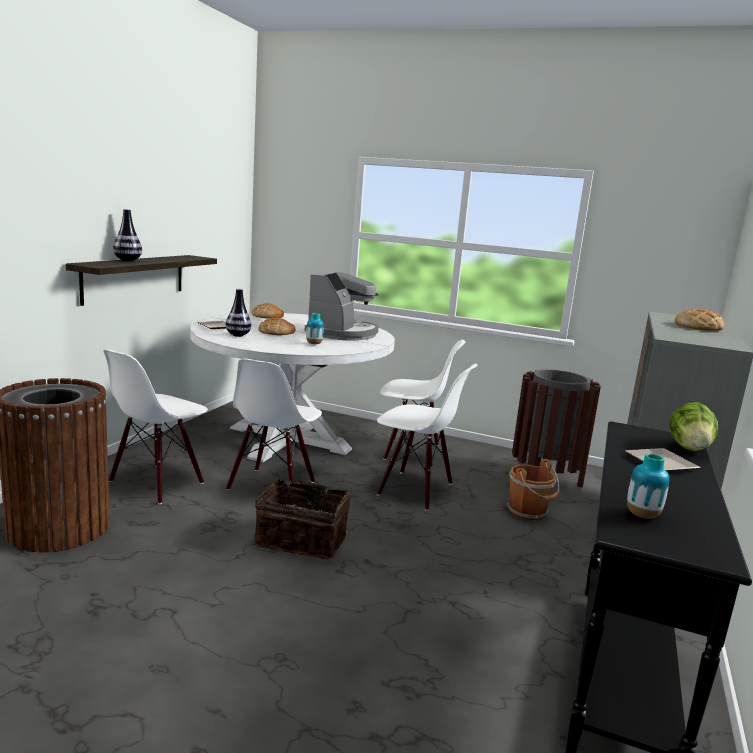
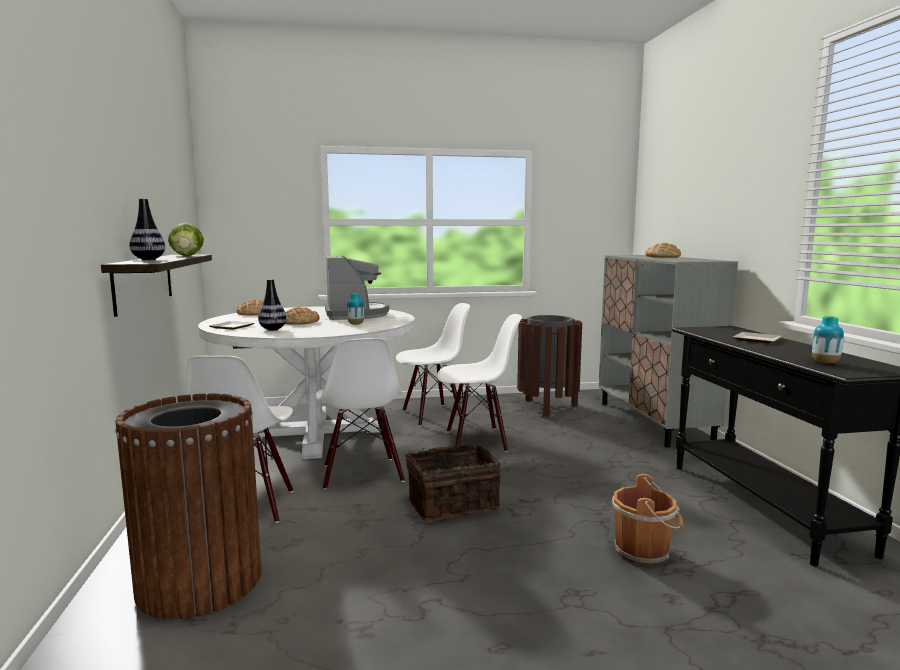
camera: 30 degrees left, 5 degrees down
(529, 512) = (571, 431): brown bucket -> brown bucket (644, 552)
(689, 448) = (744, 331): lettuce -> lettuce (187, 256)

